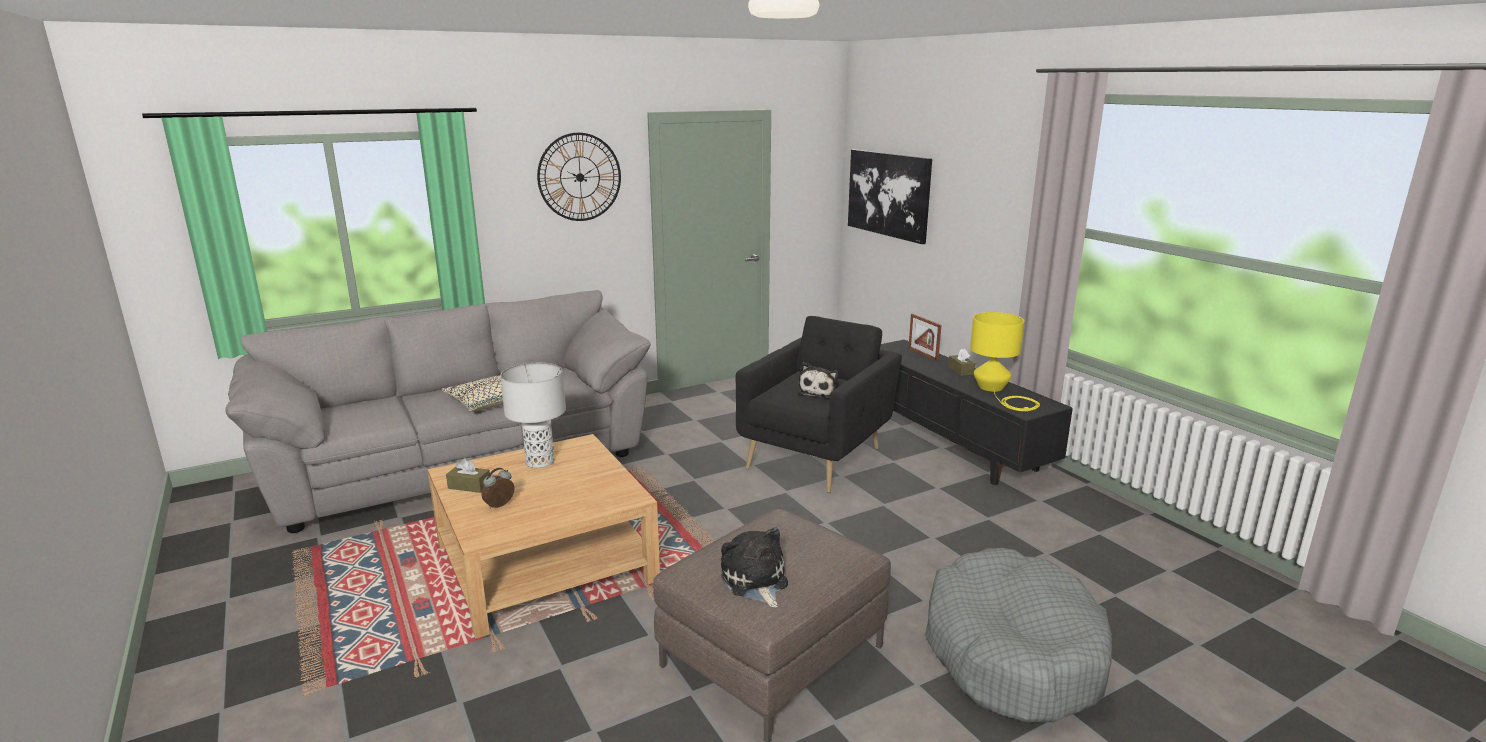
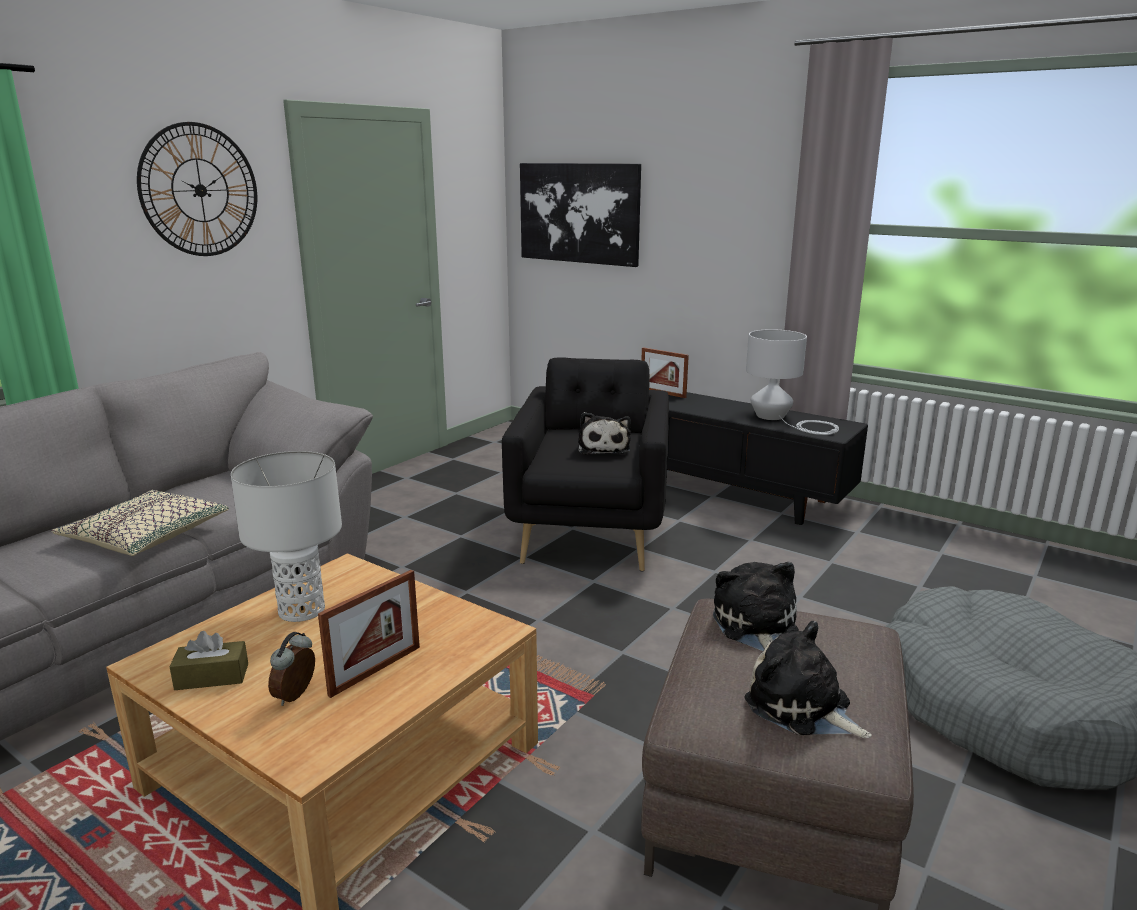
camera: 25 degrees left, 0 degrees up
(549, 503) = (375, 670): none -> picture frame
(784, 532) = (756, 627): none -> plush toy
(960, 370) = (720, 404): brown tissue box -> none
(1001, 393) = (788, 420): yellow table lamp -> grey table lamp

